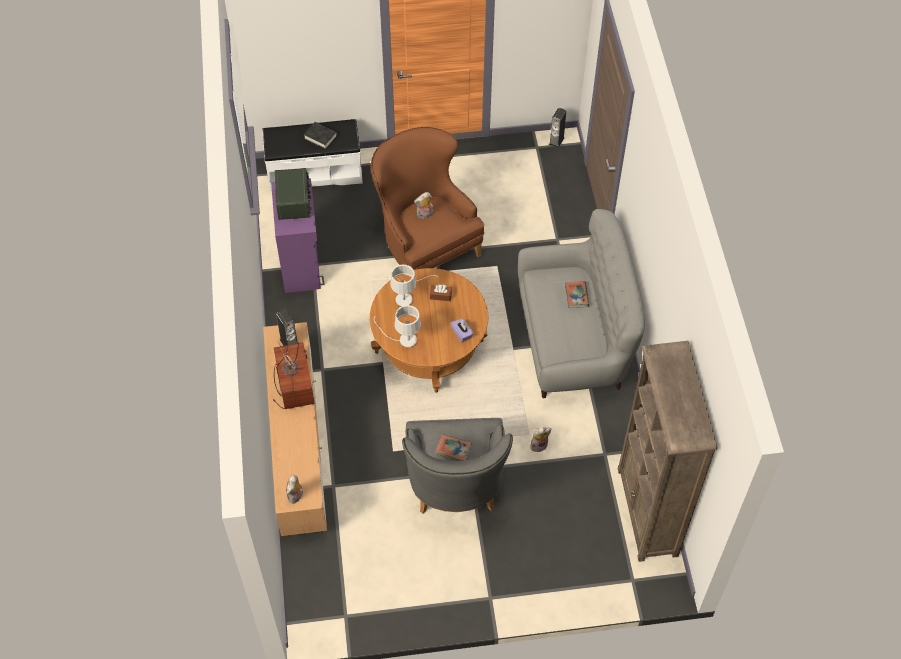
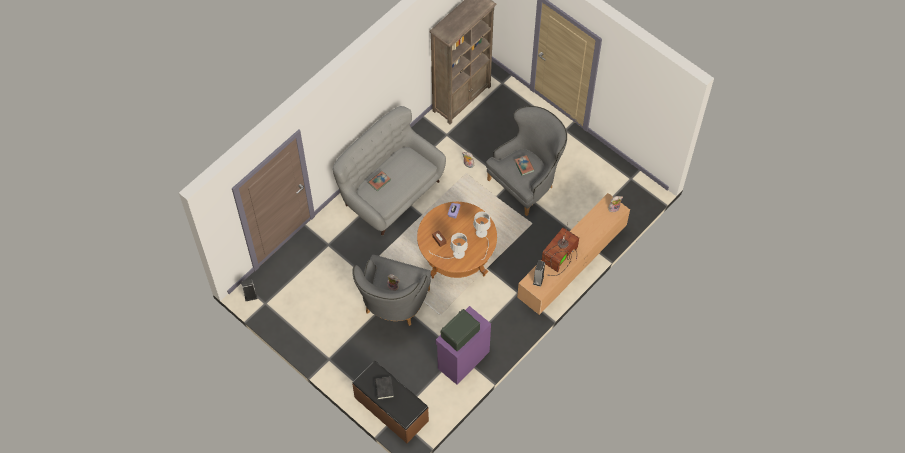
camera: 130 degrees left, 5 degrees up
(315, 172) = (391, 409): white bench -> brown bench
(425, 246) = (392, 306): brown armchair -> grey armchair

